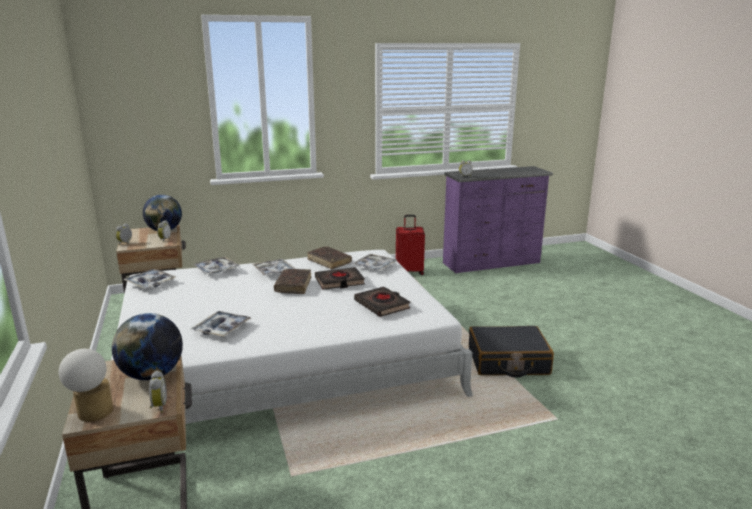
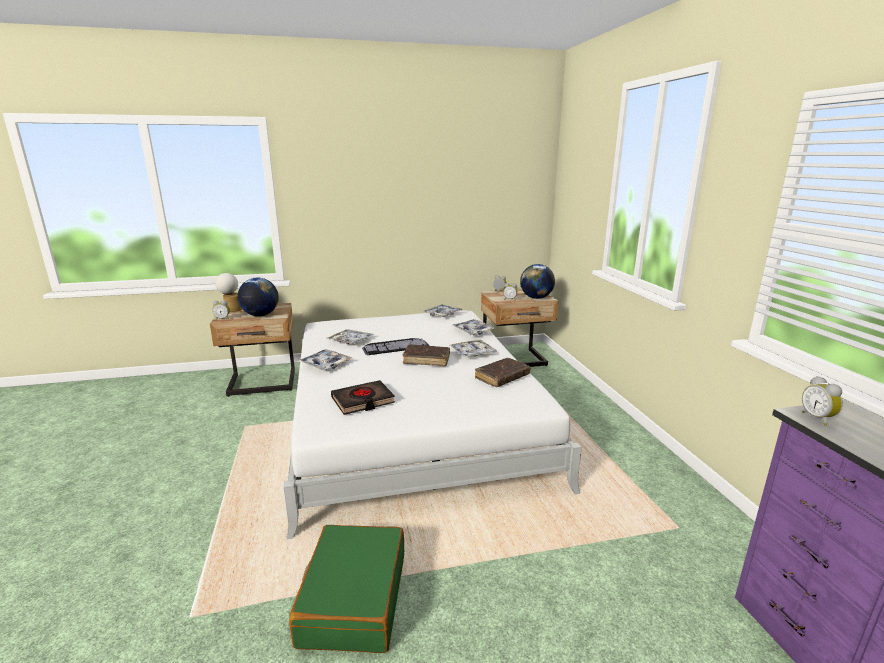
camera: 95 degrees right, 0 degrees up
(251, 301) = (395, 346): none -> keyboard
(339, 282) = (434, 380): black book -> none
(375, 266) = (486, 403): tray -> tray (325, 364)
(409, 272) = (702, 526): red suitcase -> none
(508, 362) = (353, 598): black suitcase -> green suitcase

